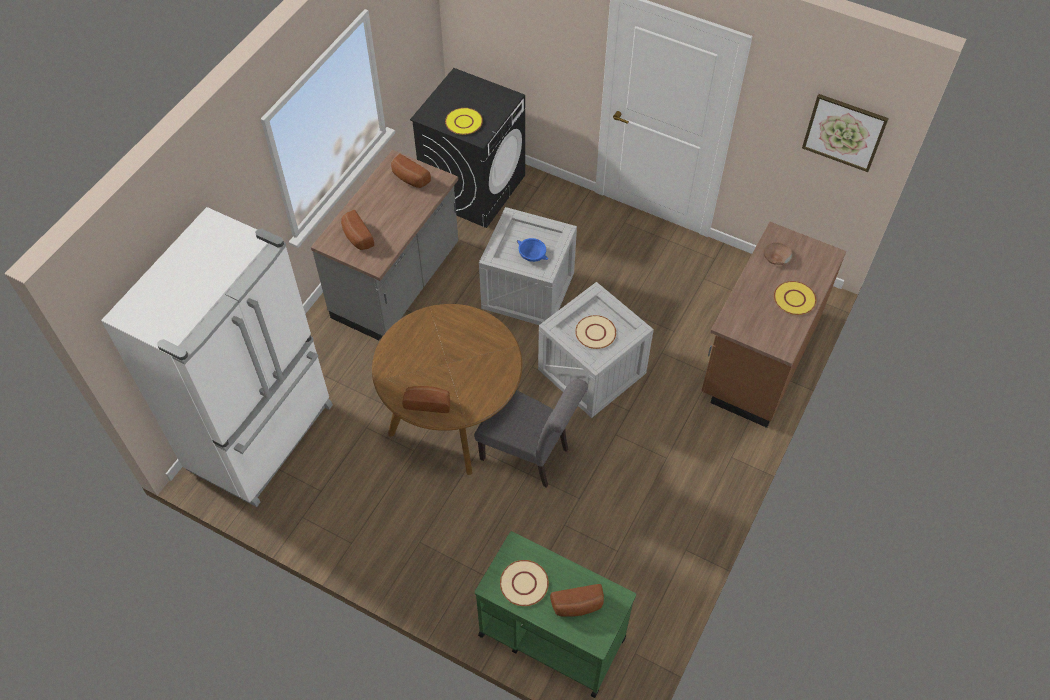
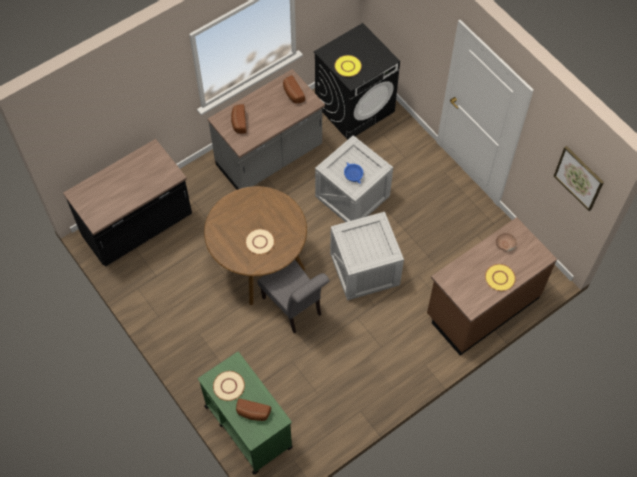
camera: 25 degrees right, 5 degrees up
(263, 437) = (138, 228): white fridge -> black counter
(428, 402) = (230, 250): bread -> none
(595, 333) = (365, 246): beige plate -> beige plate (259, 242)

